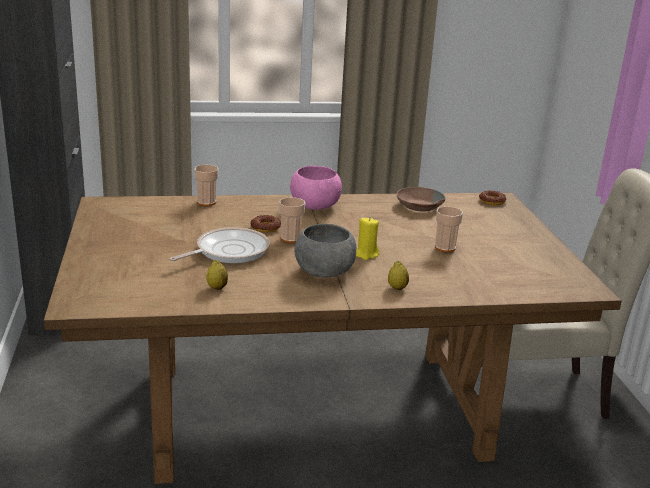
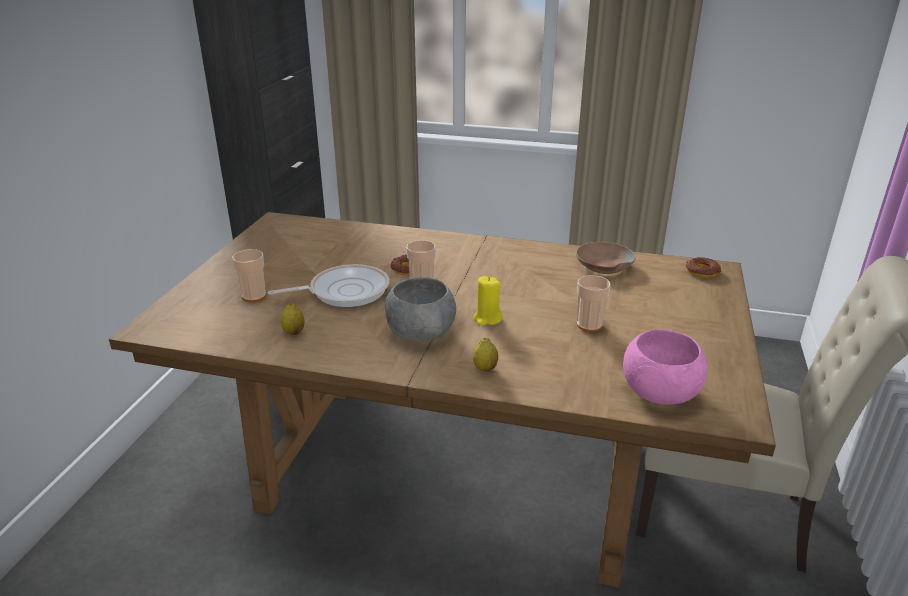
camera: 25 degrees right, 5 degrees up
(206, 202) = (375, 232): cup -> cup (254, 296)
(315, 205) = (483, 250): pink bowl -> pink bowl (660, 392)

